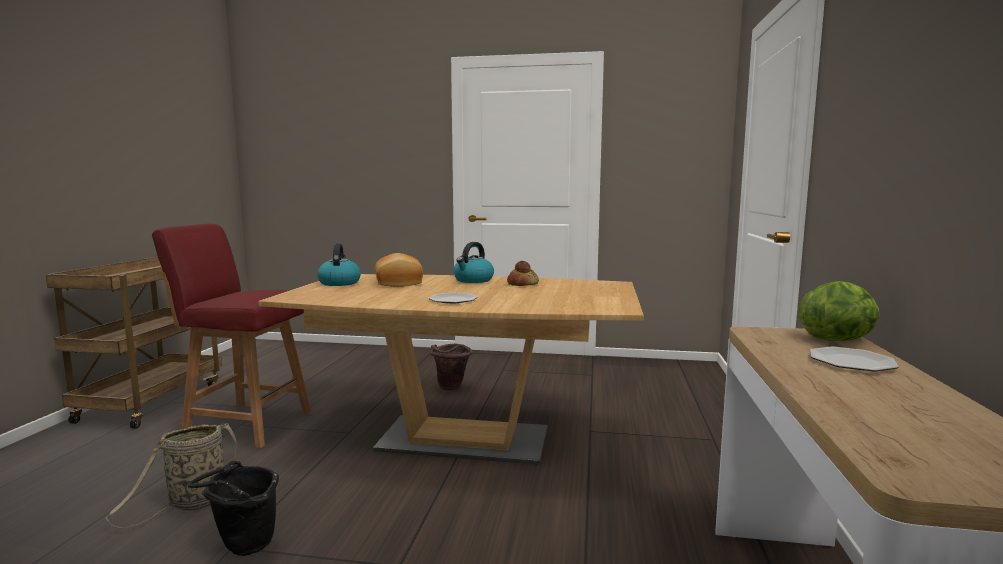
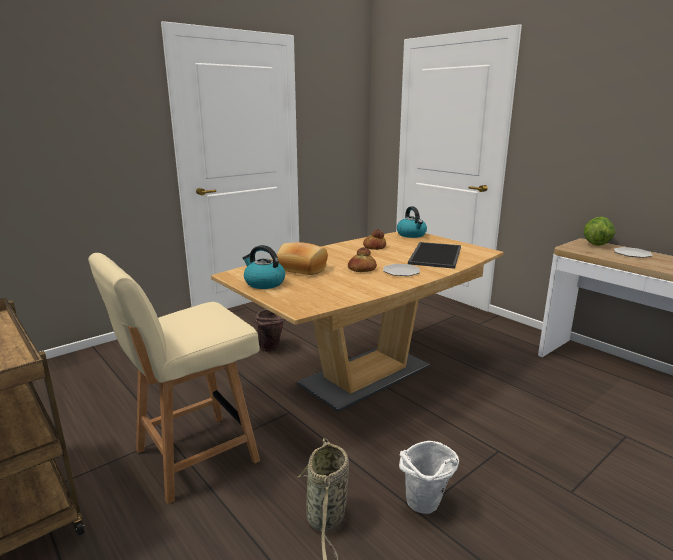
camera: 50 degrees left, 10 degrees up
(242, 549) = (425, 508): black bucket -> white bucket
(246, 425) = (193, 457): red chair -> beige chair
(434, 292) = (362, 269): none -> bread
(473, 280) = (336, 252): kettle -> kettle (411, 235)
(546, 299) = (434, 255): none -> tray

